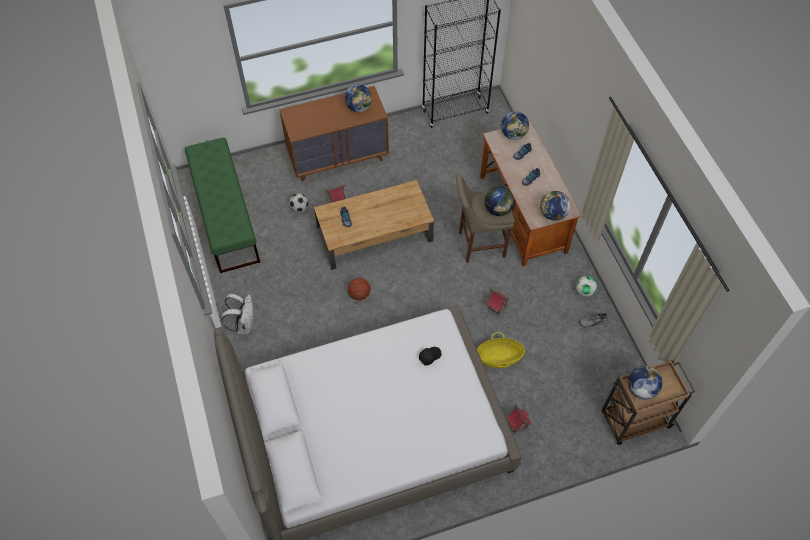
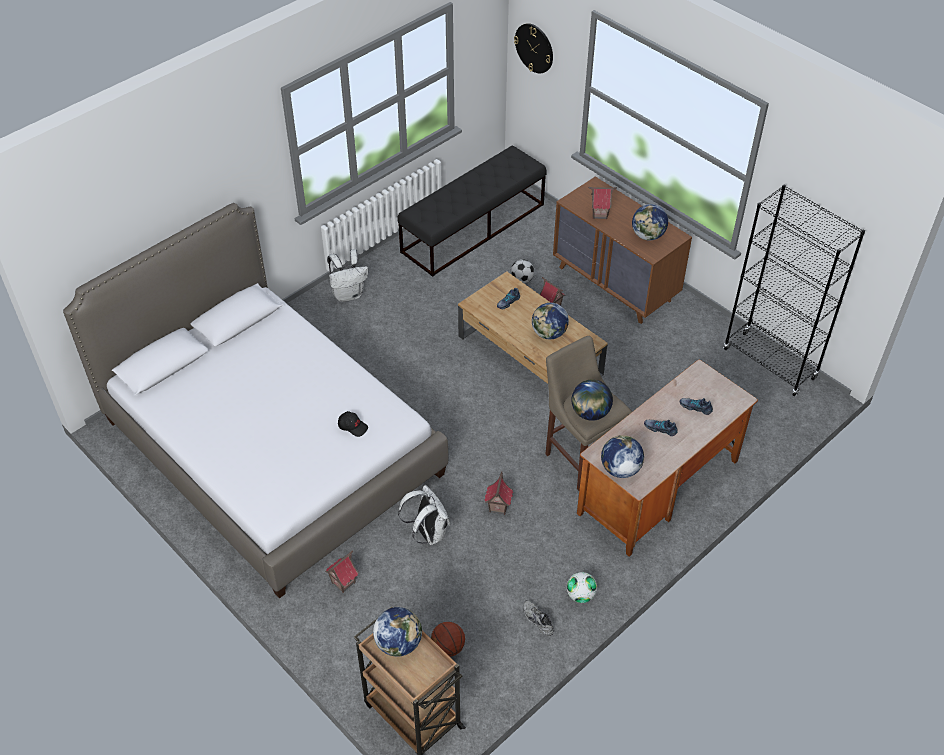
camera: 65 degrees right, 10 degrees down
(174, 68) = (534, 48): none -> wall clock
(225, 215) = (473, 228): green bench -> black bench
(320, 123) = (599, 214): none -> toy house
(359, 294) = (440, 372): basketball -> basketball (448, 647)
(499, 358) = (428, 533): basket -> white backpack
(513, 134) = (721, 389): globe -> globe (549, 333)

